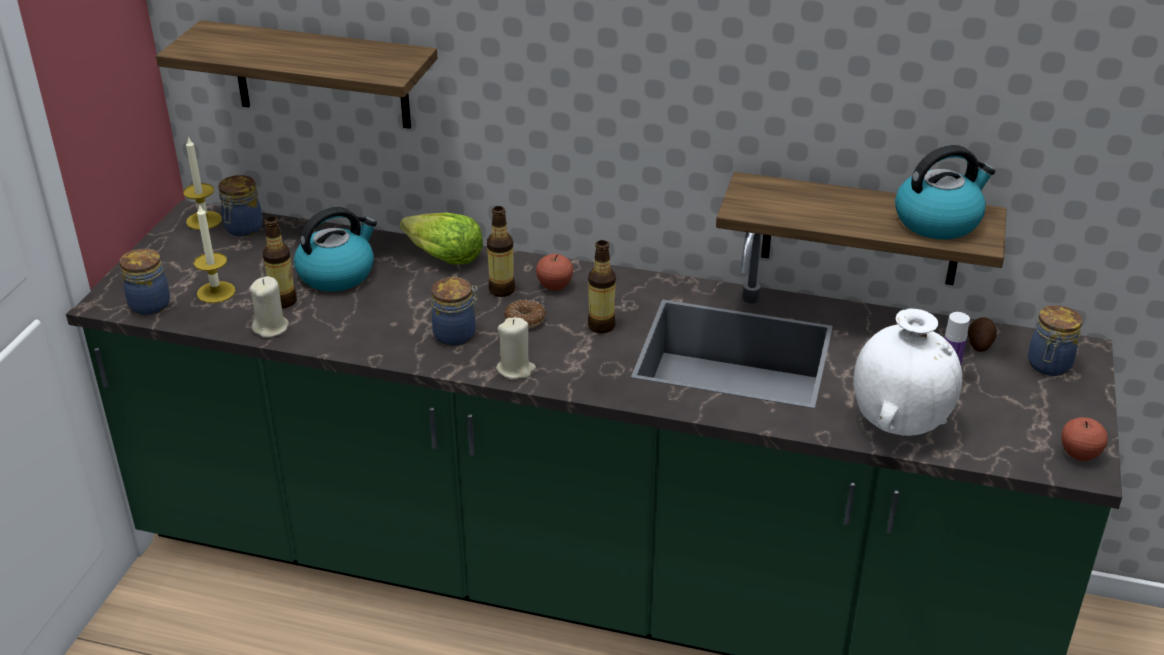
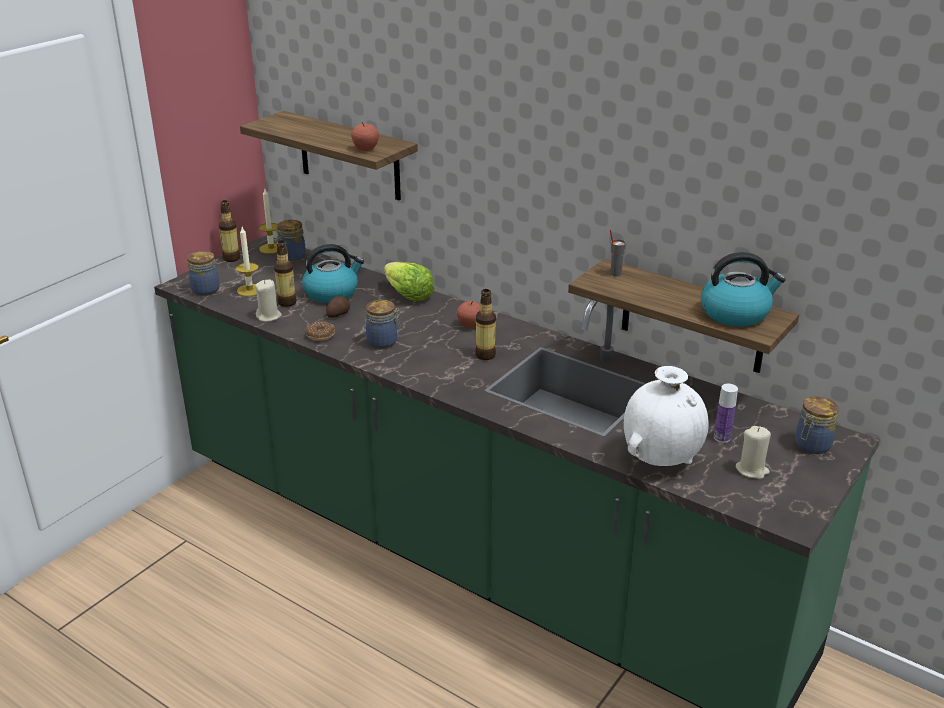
camera: 20 degrees right, 5 degrees down
(501, 290) = (432, 321): bottle -> bottle (231, 258)
(516, 369) = (408, 370): beige candle -> beige candle (752, 470)
(525, 320) = (435, 342): donut -> donut (320, 335)
(763, 191) = (615, 274): none -> grey cup
(979, 343) = (764, 420): potato -> potato (338, 314)
(1079, 454) = (794, 511): apple -> apple (365, 149)

